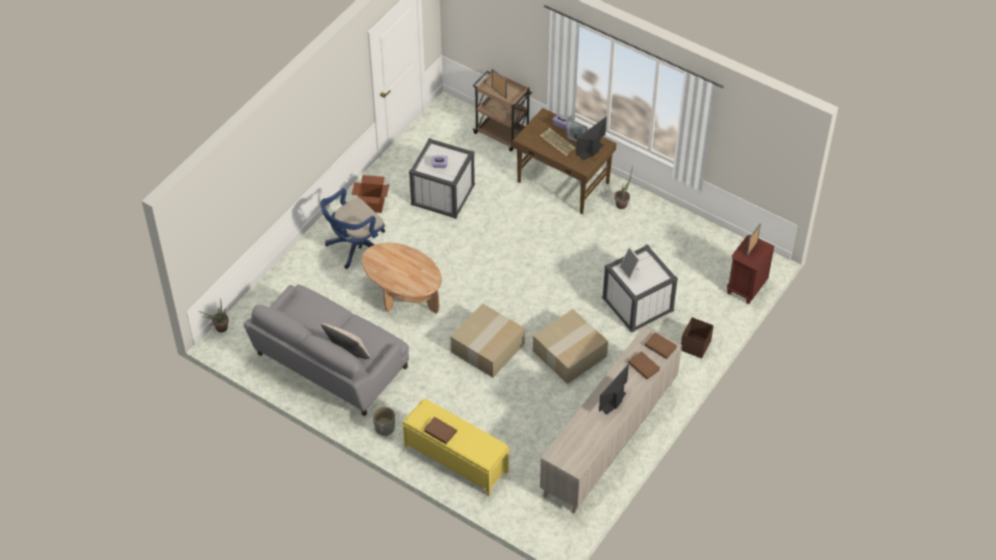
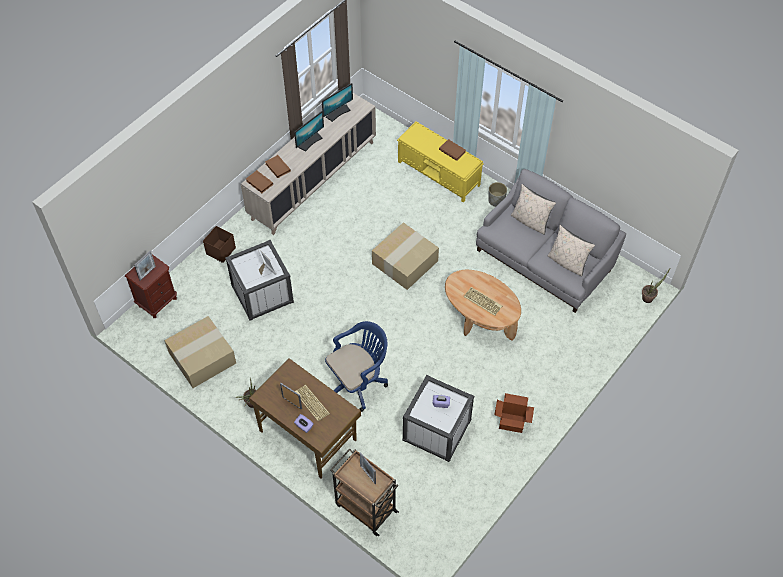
camera: 175 degrees left, 5 degrees up
(309, 309) = (567, 262): none -> beige pillow
(354, 247) = (528, 373): blue office chair -> blue office chair (358, 382)
(400, 264) = (483, 301): none -> keyboard
(569, 354) = (333, 251): cardboard box -> cardboard box (202, 357)
(591, 151) = (278, 389): monitor -> monitor (337, 112)

